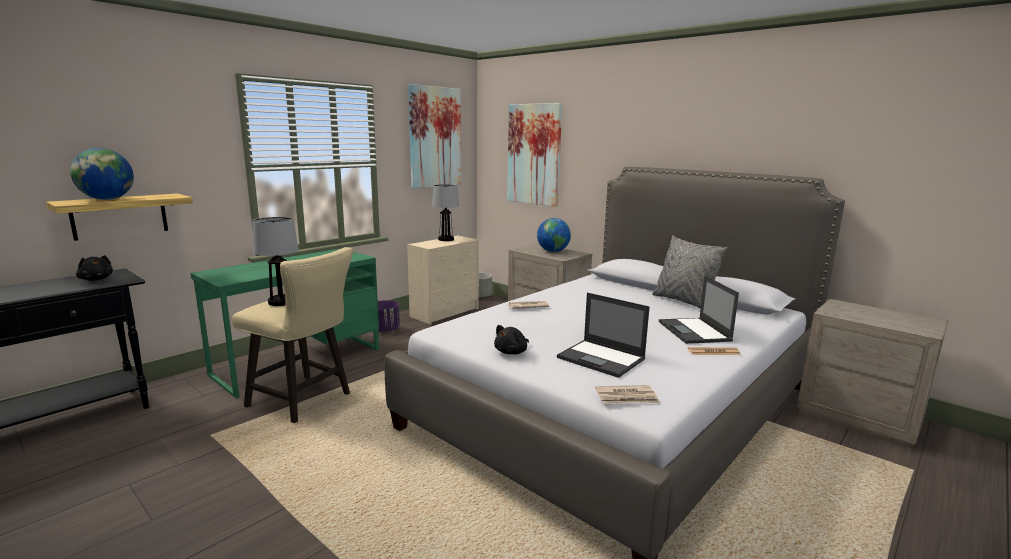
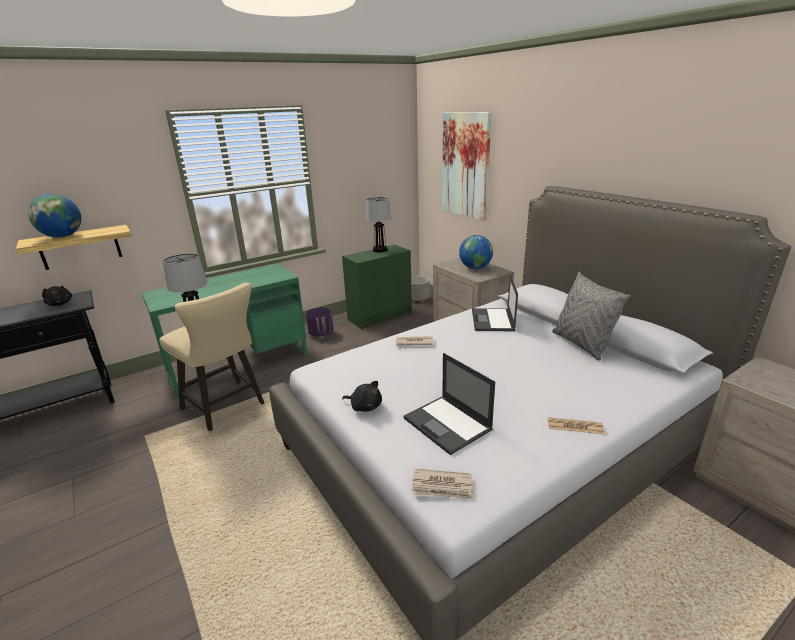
camera: 15 degrees right, 10 degrees up
(435, 137) = (371, 150): picture -> none
(445, 312) = (380, 316): beige dresser -> green dresser
(512, 352) = (365, 406): black plush toy -> black plush toy turned 120 degrees counterclockwise
(694, 331) = (570, 392): laptop -> laptop (492, 320)

